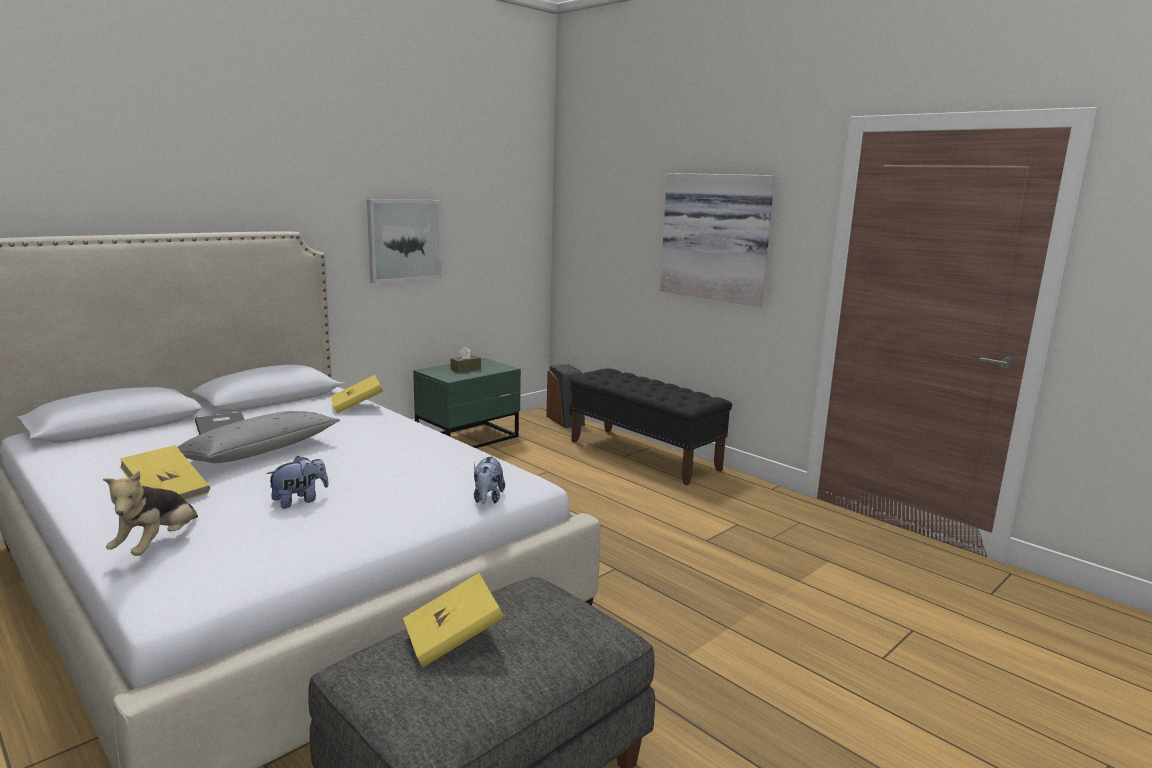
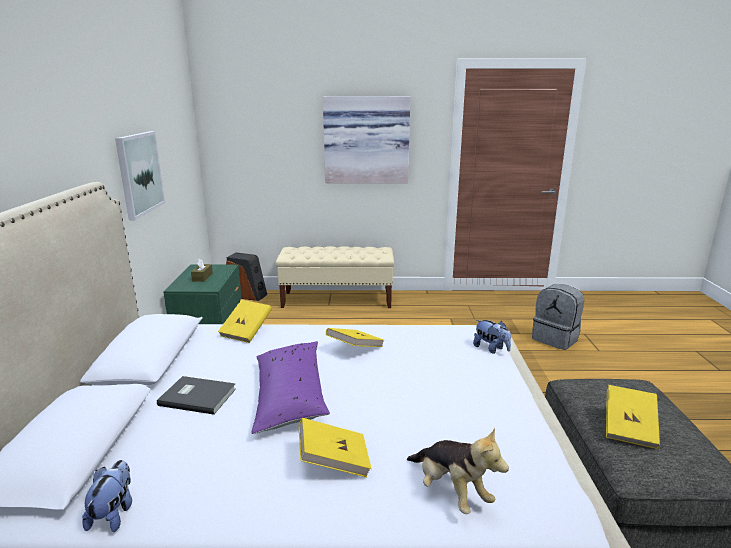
camera: 45 degrees left, 5 degrees up
(259, 452) = (289, 396): grey pillow -> purple pillow
(299, 500) = (420, 408): plush toy -> plush toy (114, 513)
(385, 447) = (355, 349): none -> yellow book
(644, 455) = (337, 300): black bench -> beige bench
(841, 612) = (556, 339): none -> grey backpack

